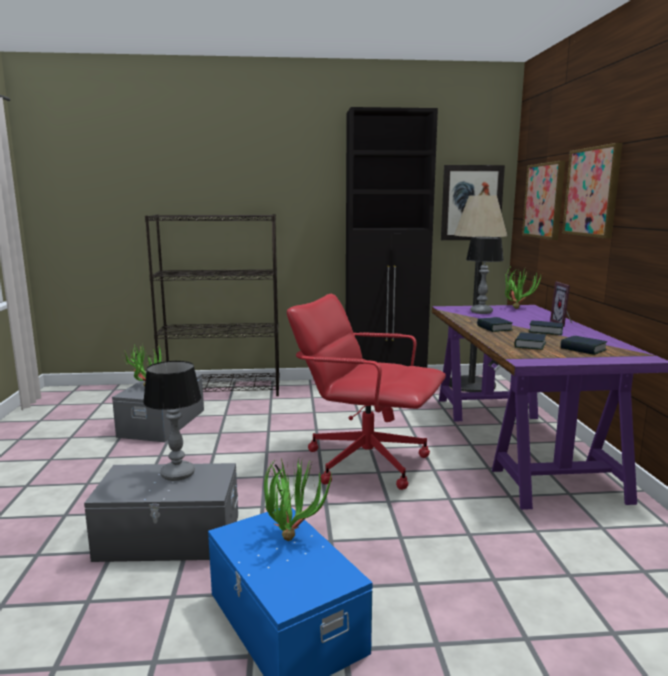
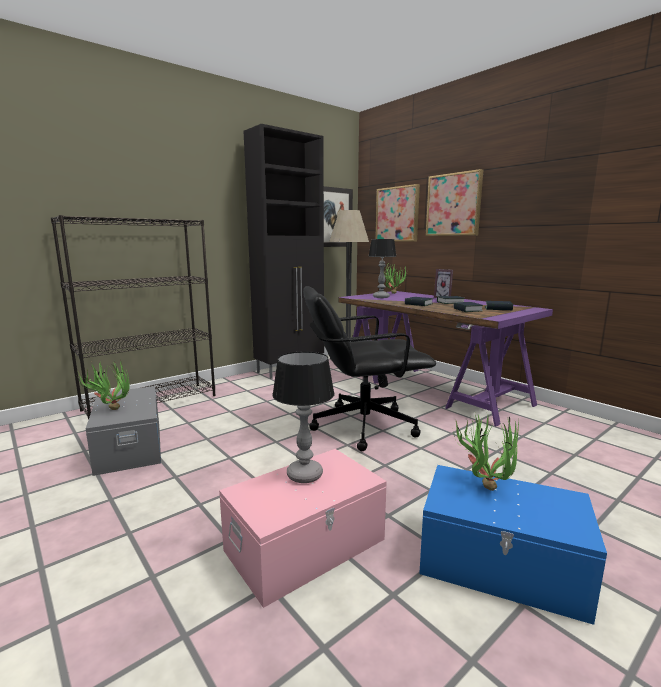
camera: 35 degrees left, 0 degrees up
(169, 538) = (307, 545): grey storage box -> pink storage box
(365, 461) = (362, 425): red office chair -> black office chair

